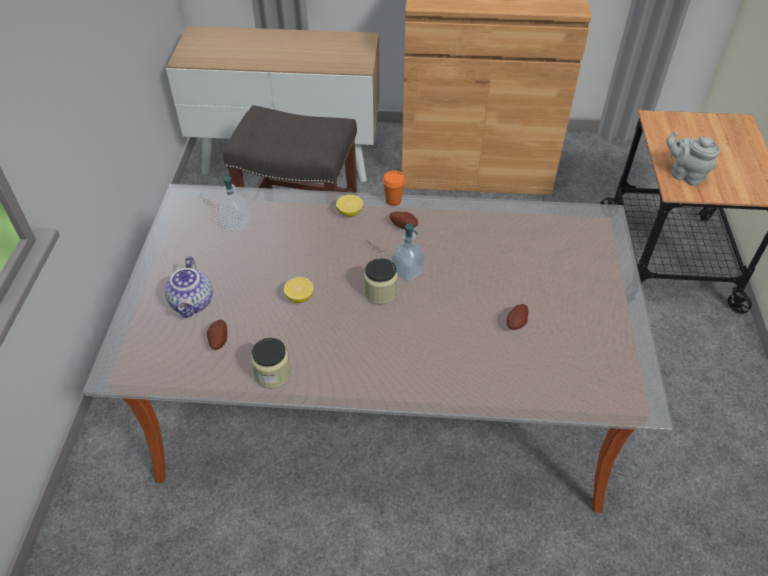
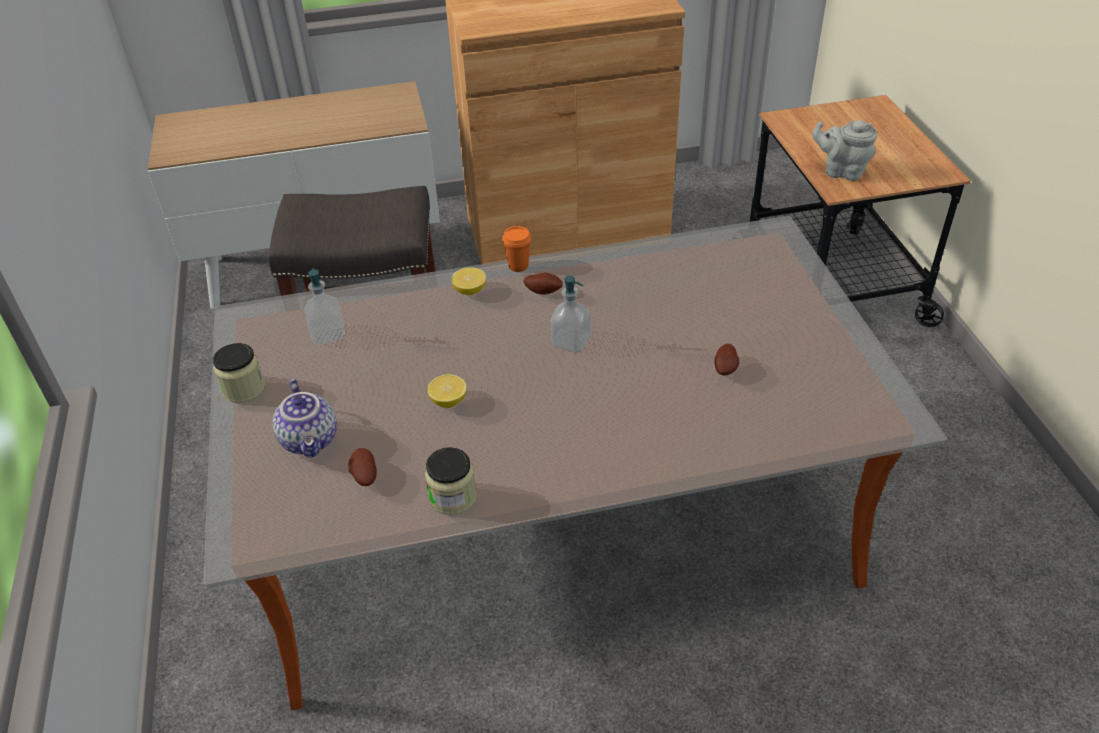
camera: 15 degrees left, 5 degrees down
(380, 292) = (548, 372): jar -> jar (243, 388)

